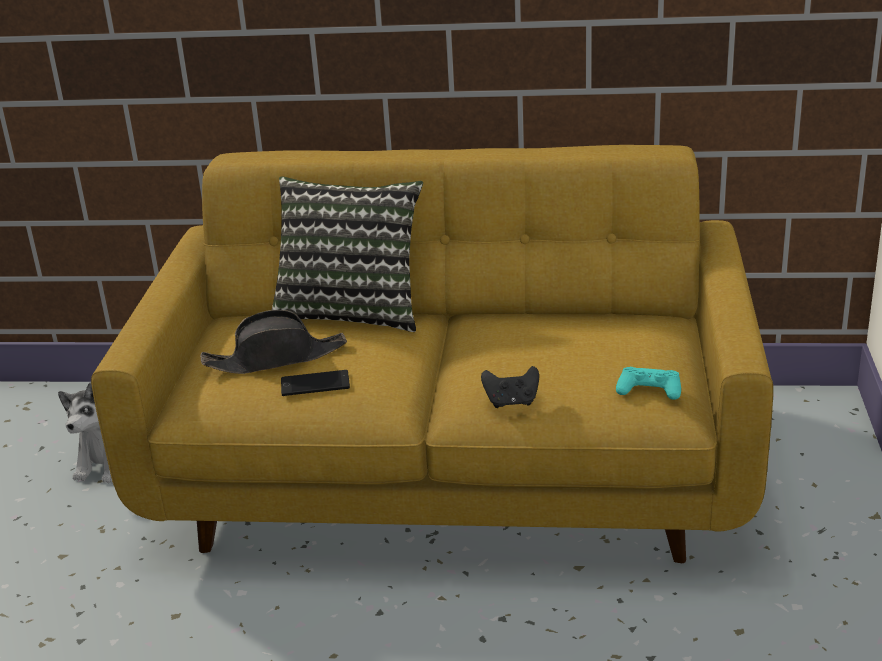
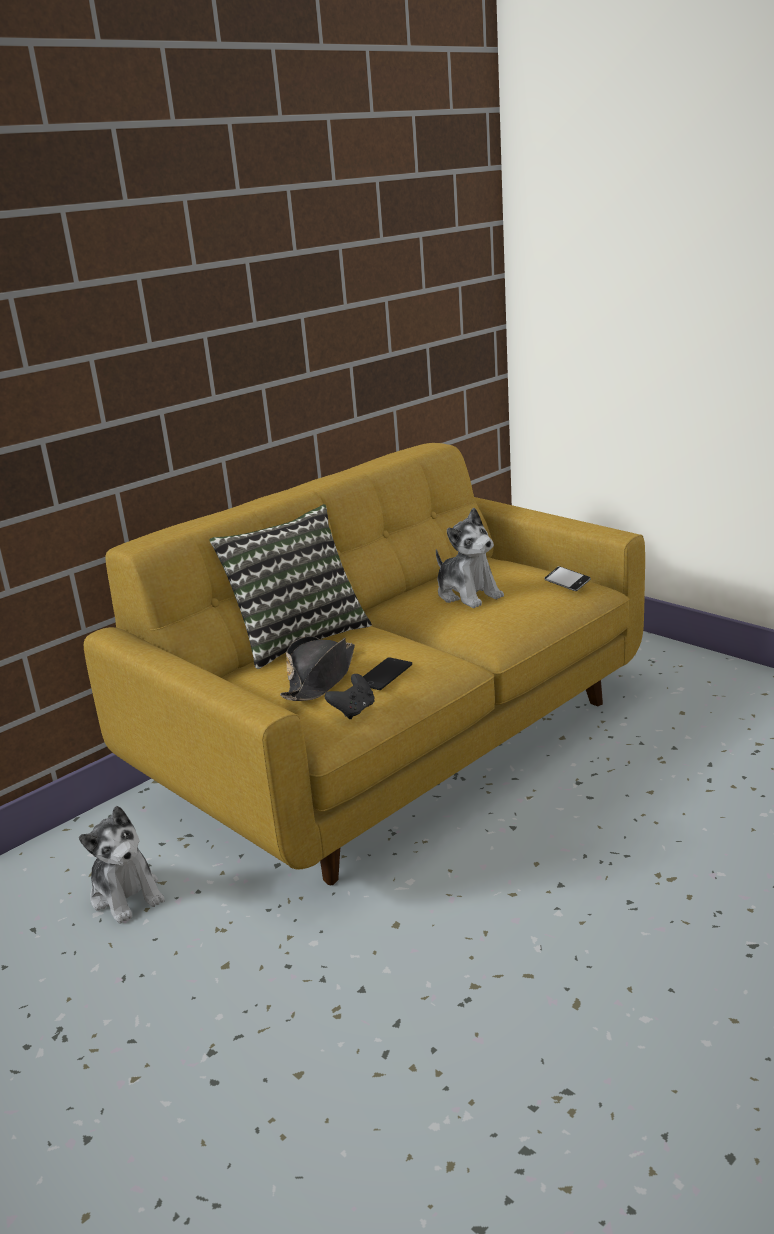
camera: 50 degrees left, 5 degrees down
(511, 402) = (517, 622): black game controller -> black game controller (353, 711)
(543, 347) = (468, 594): none -> plush toy
(649, 389) = (567, 582): turquoise game controller -> phone

